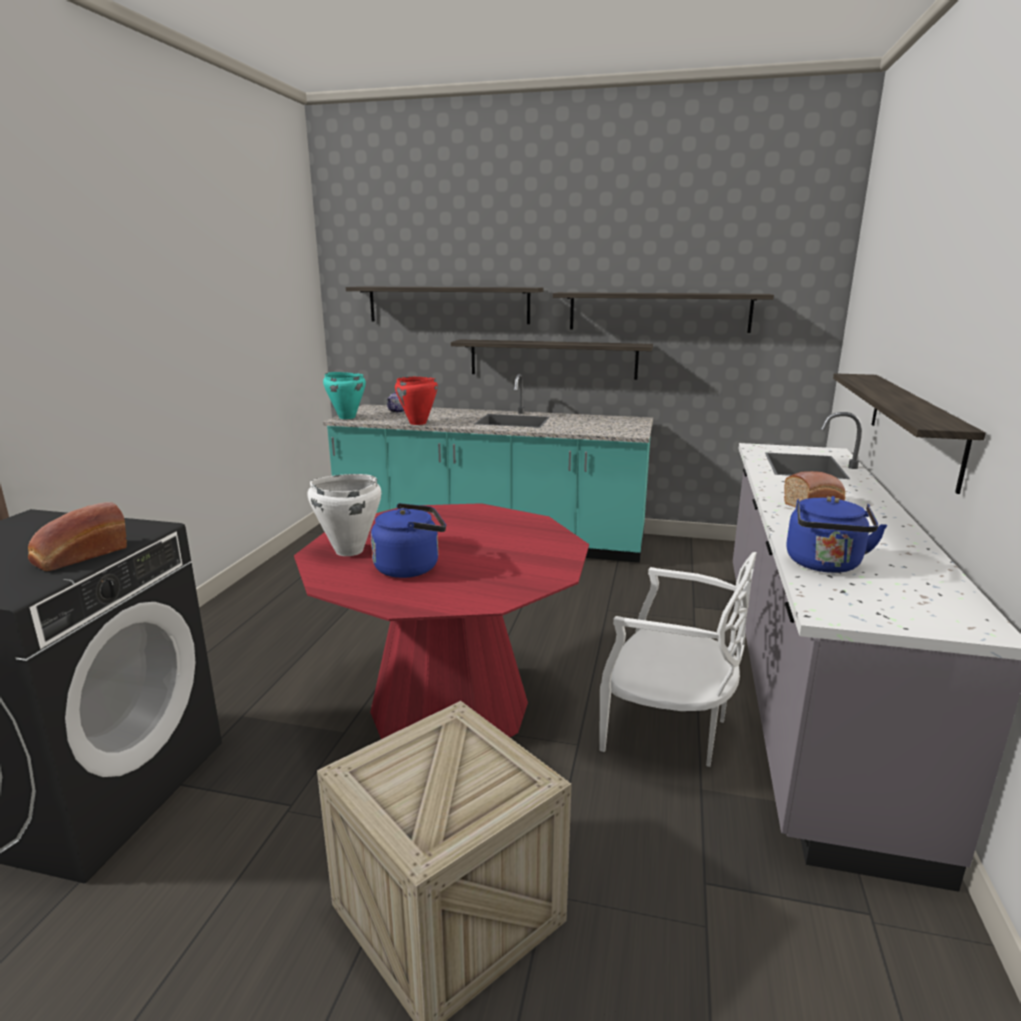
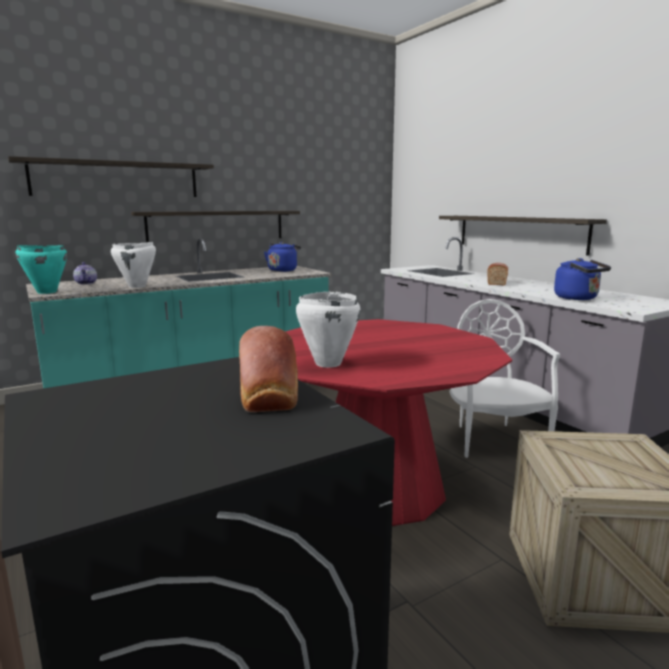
camera: 45 degrees left, 5 degrees down
(411, 567) = (397, 358): blue kettle -> blue kettle (283, 270)
(418, 423) = (137, 286): red cooking pot -> white cooking pot
(659, 312) = (291, 187): shelf -> none
(668, 730) = (494, 439): white chair -> white chair turned 75 degrees counterclockwise

